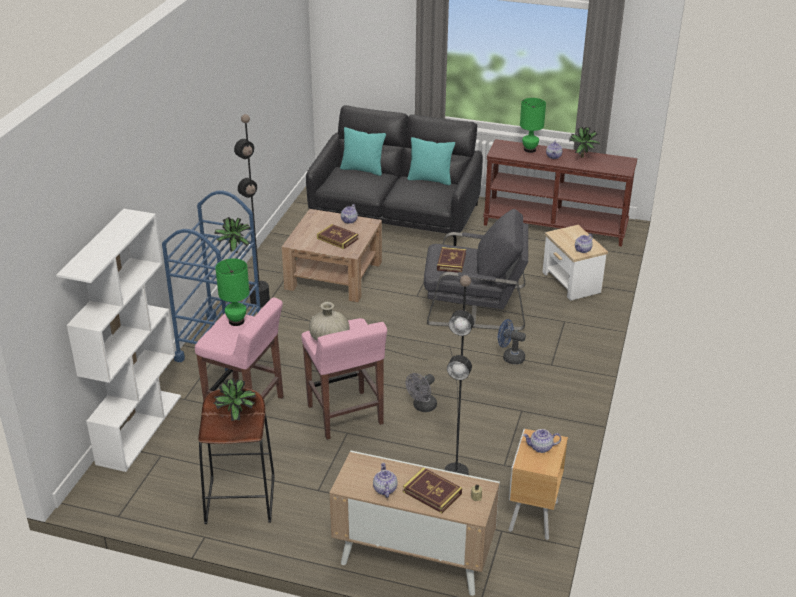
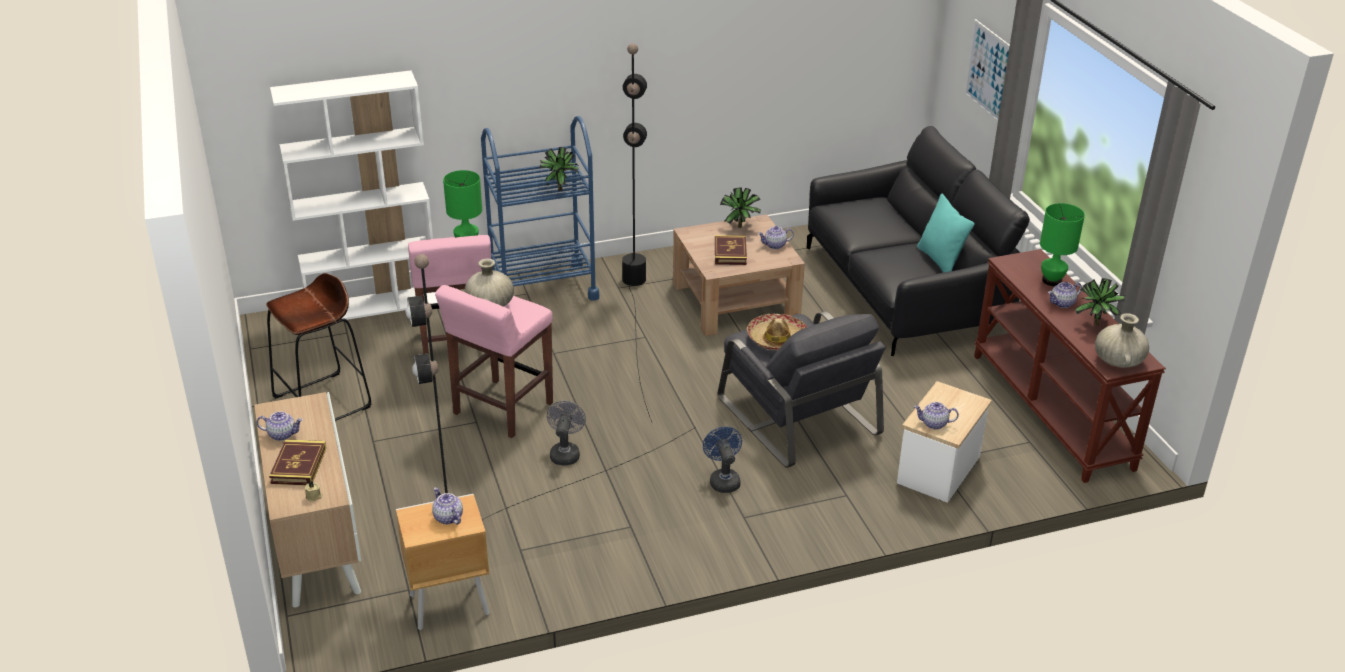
camera: 55 degrees right, 0 degrees up
(237, 418) = (317, 309): potted plant -> potted plant (740, 228)
(362, 169) = (896, 212): turquoise pillow -> none
(383, 50) = (990, 72): none -> picture
(384, 489) = (282, 434): teapot -> teapot turned 45 degrees clockwise
(422, 407) = (565, 453): grey fan -> grey fan turned 90 degrees clockwise
(451, 262) = (776, 339): book -> hat
(620, 166) = (1118, 361): none -> beige vase

